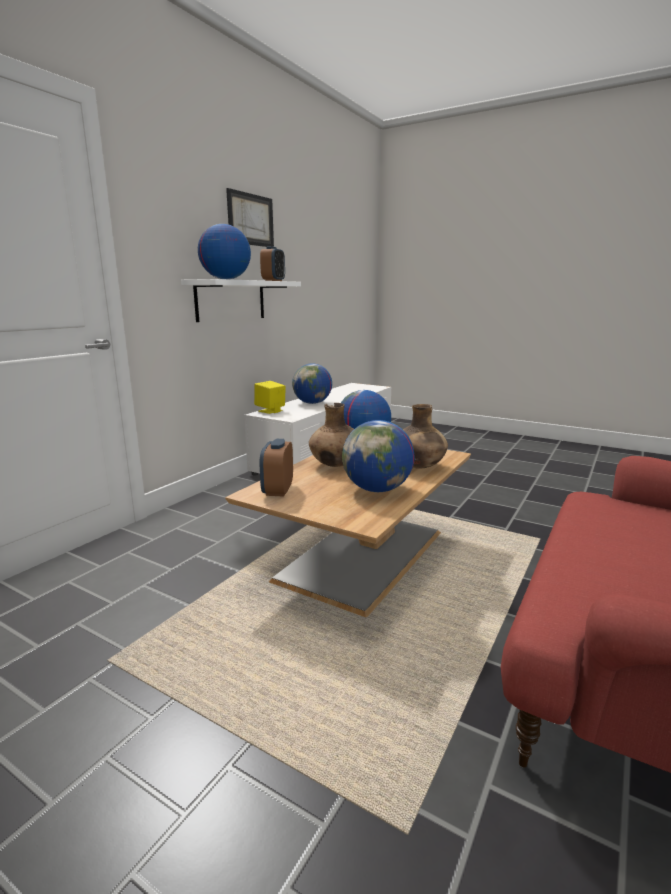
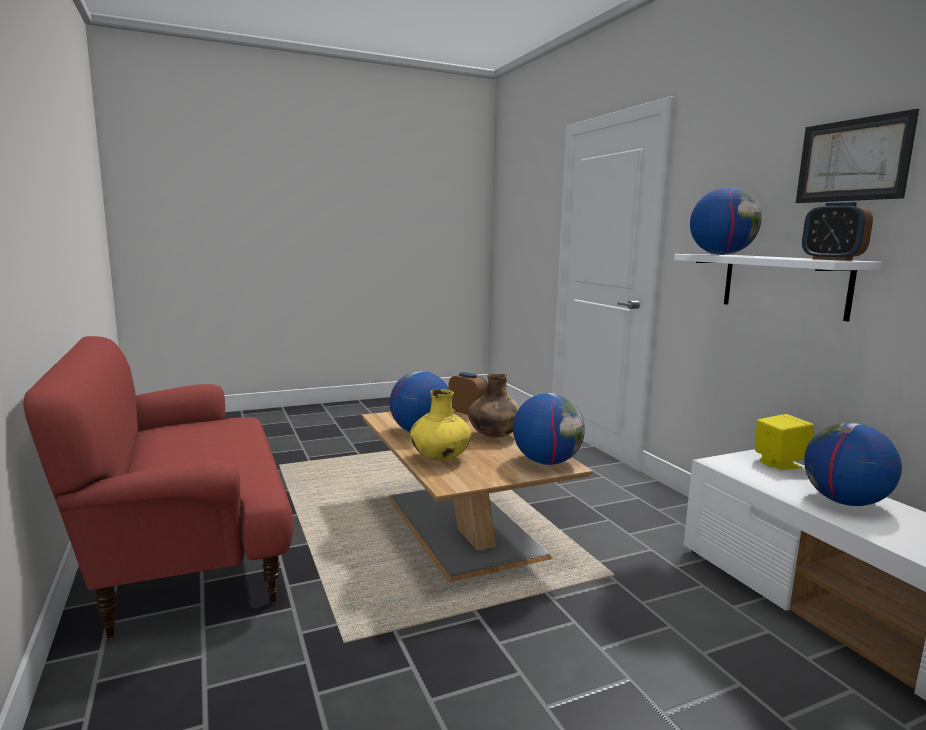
camera: 125 degrees right, 5 degrees down
(418, 467) = (440, 458): brown vase -> yellow vase

